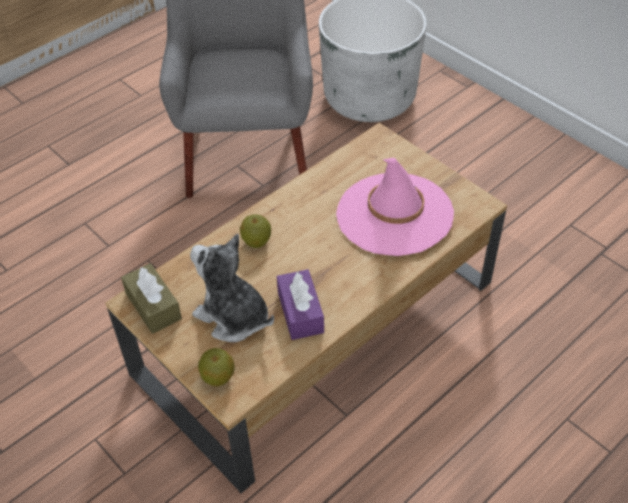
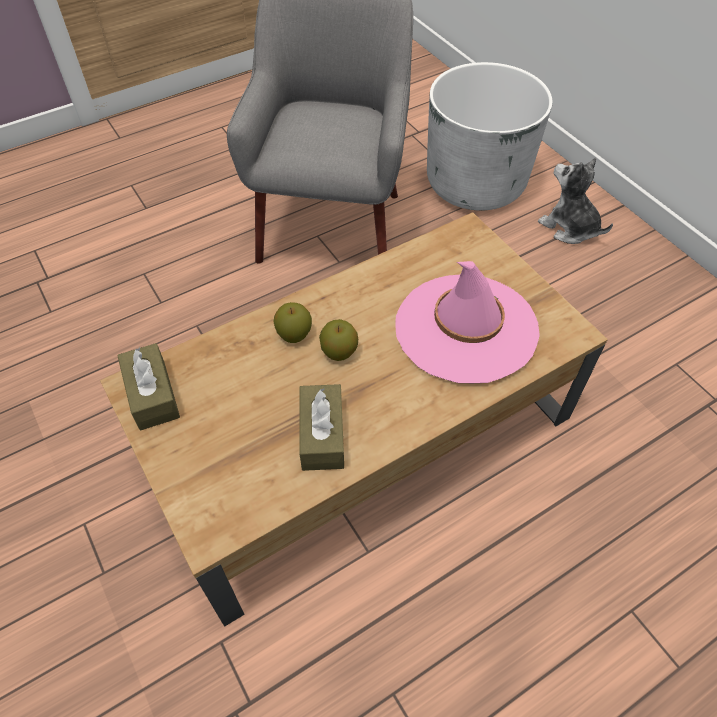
camera: 10 degrees right, 5 degrees up
(218, 377) = (200, 503): apple -> apple (339, 352)
(233, 317) = (240, 426): plush toy -> plush toy (569, 227)
(300, 312) = (322, 435): purple tissue box -> brown tissue box

